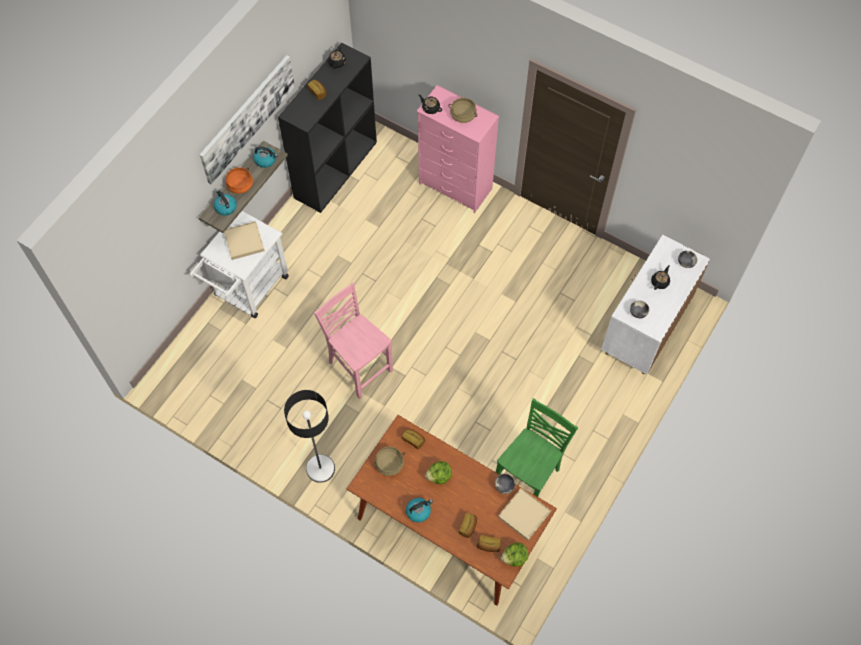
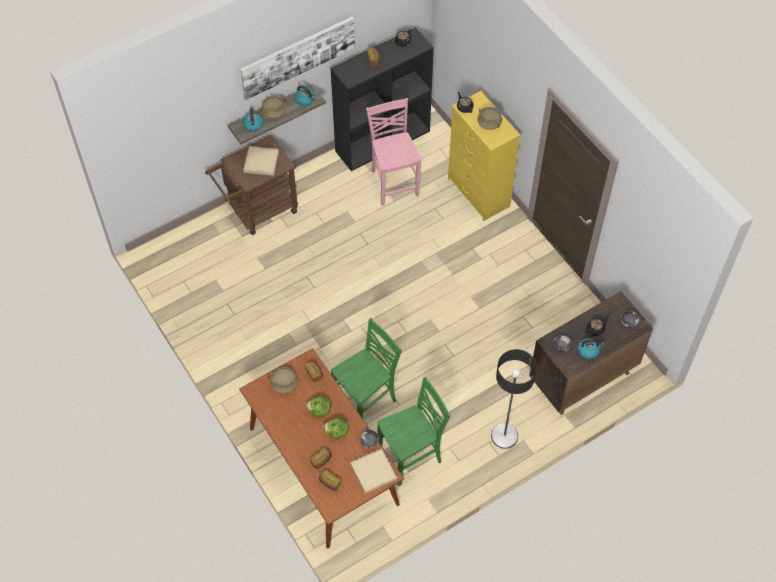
camera: 25 degrees right, 5 degrees down
(240, 185) = (274, 112): orange cooking pot -> beige cooking pot
(248, 291) = (258, 211): white cart -> brown cart
(320, 469) = (240, 376): floor lamp -> floor lamp (504, 436)
(359, 366) = (316, 307): pink chair -> pink chair (394, 182)
(418, 511) = (287, 431): kettle -> kettle (588, 350)
(455, 187) = (478, 193): pink dresser -> yellow dresser
(457, 440) = (366, 401): none -> green chair
(514, 558) = (346, 502): lettuce -> lettuce (337, 432)
(644, 331) = (581, 378): white cabinet -> brown cabinet

